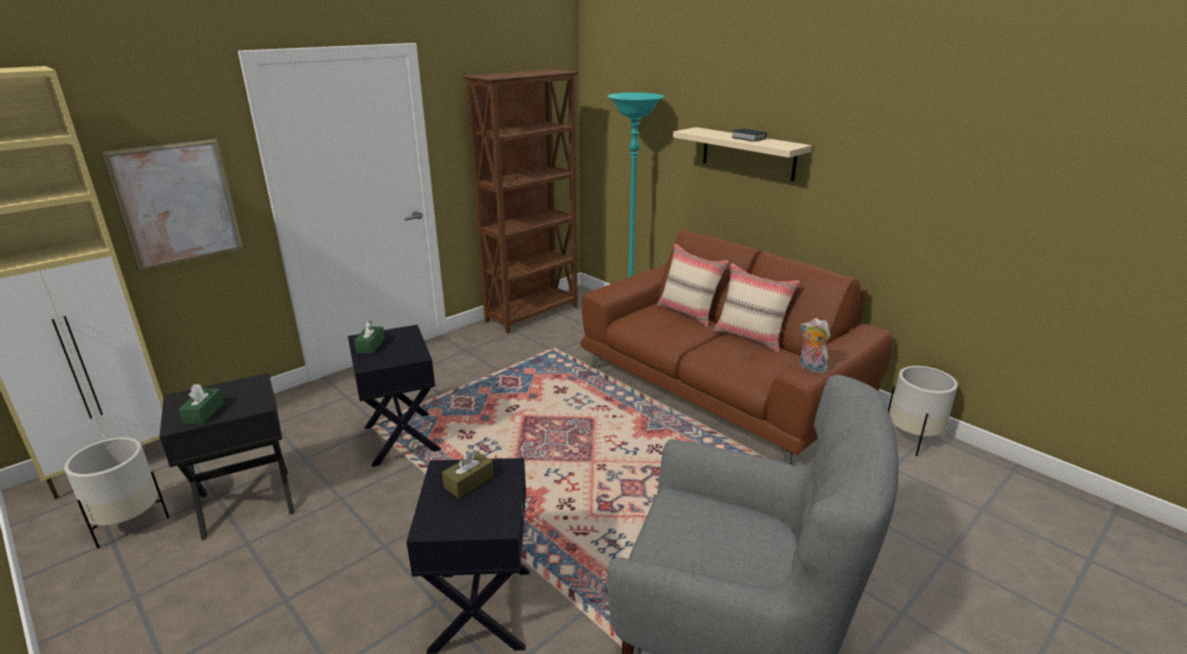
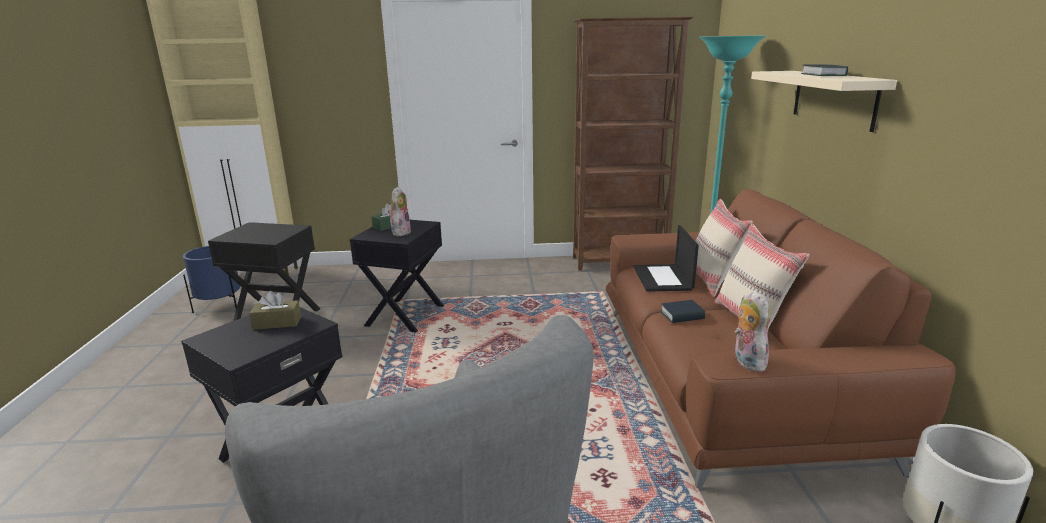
camera: 40 degrees right, 5 degrees down
(129, 523) = (220, 306): white planter -> blue planter
(178, 204) = (325, 101): picture -> none
(204, 413) = (245, 235): green tissue box -> none
(398, 349) = (400, 232): none -> plush toy
(656, 322) = (663, 278): none -> laptop
(709, 349) = (682, 315): none -> book

